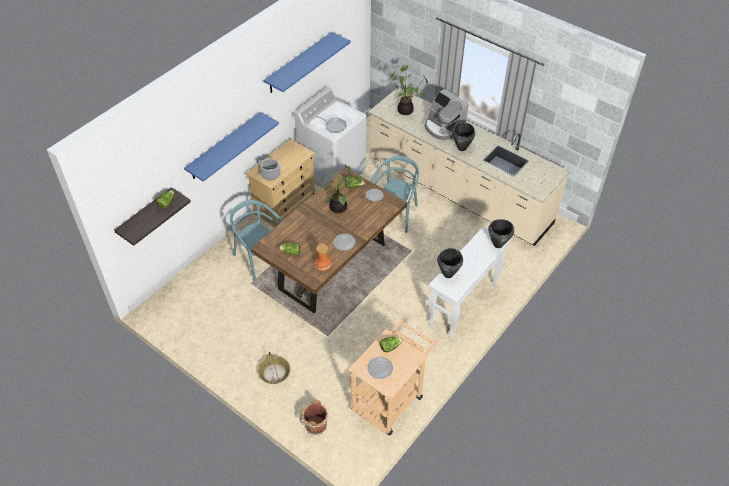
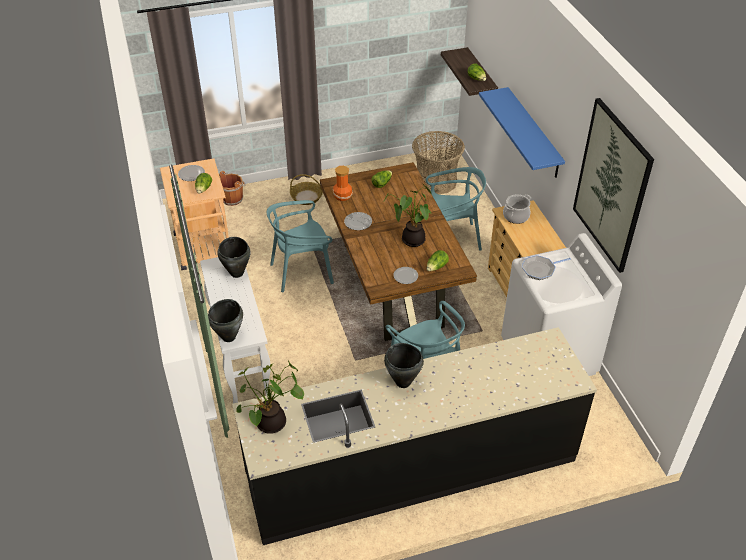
camera: 125 degrees right, 5 degrees down
(193, 300) = (436, 181): none -> basket
(299, 63) = (611, 186): blue shelf -> picture
(361, 322) = (302, 272): none -> turquoise chair
(406, 110) = (532, 368): potted plant -> potted plant (271, 425)
(443, 127) = (461, 387): coffee machine -> none
(458, 192) = (412, 468): beige counter -> black counter

